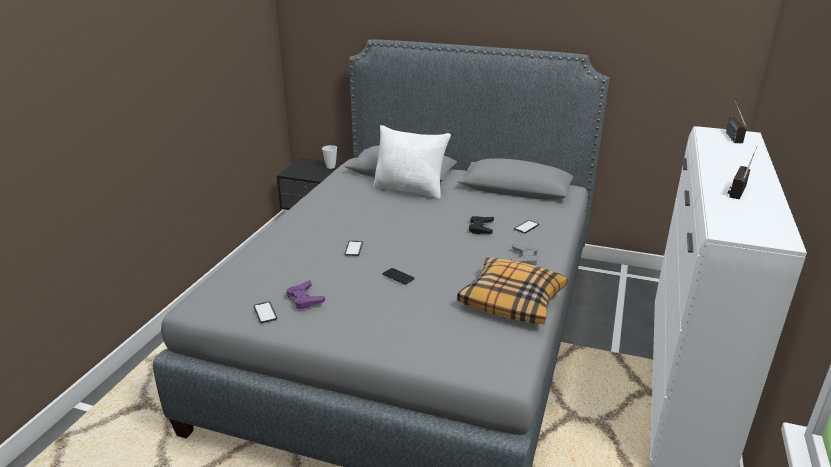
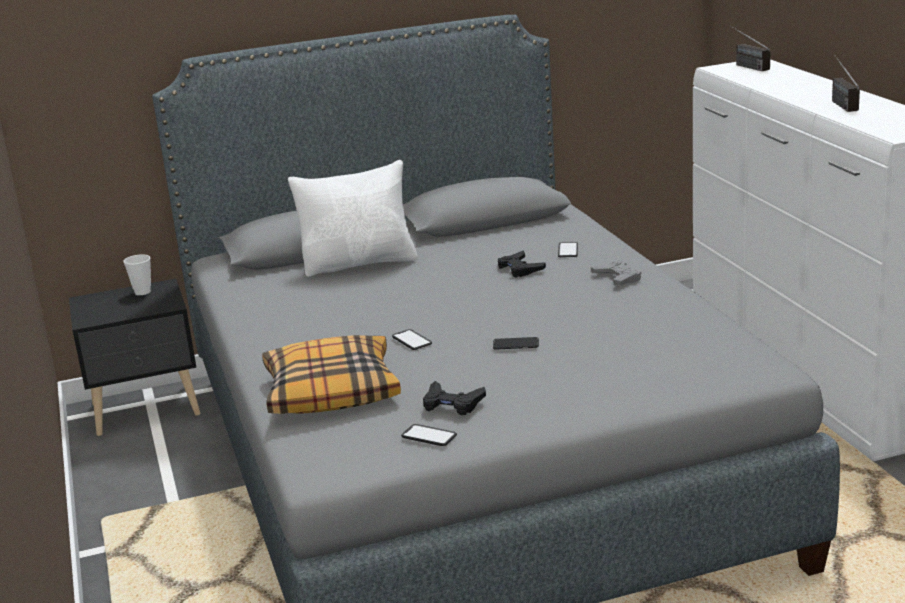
camera: 35 degrees left, 5 degrees down
(304, 298) = (452, 404): purple game controller -> black game controller
(512, 300) = (671, 315): pillow -> pillow (331, 391)

